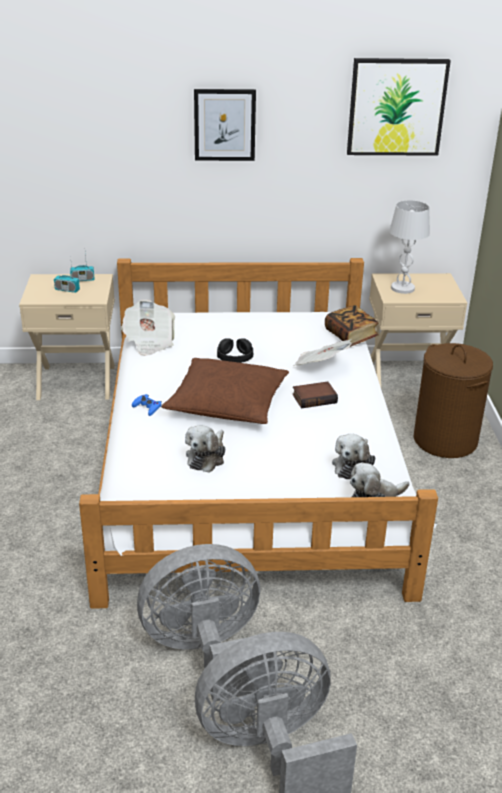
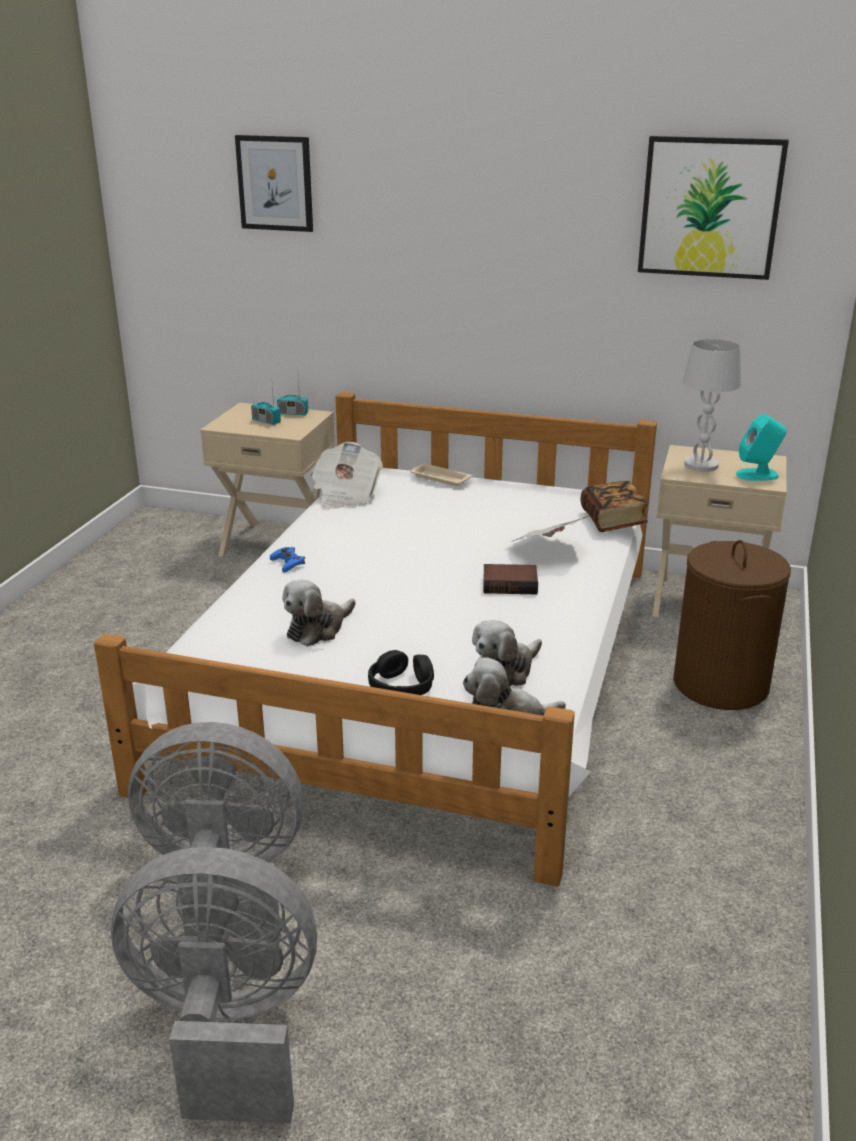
camera: 20 degrees right, 5 degrees down
(208, 317) = (439, 478): none -> beige tray
(224, 125) = (476, 223): picture -> picture (275, 183)
(227, 403) = (390, 572): brown pillow -> none
(235, 357) = (439, 524): black headphones -> black headphones (402, 686)
(442, 291) = (758, 475): none -> turquoise speaker

